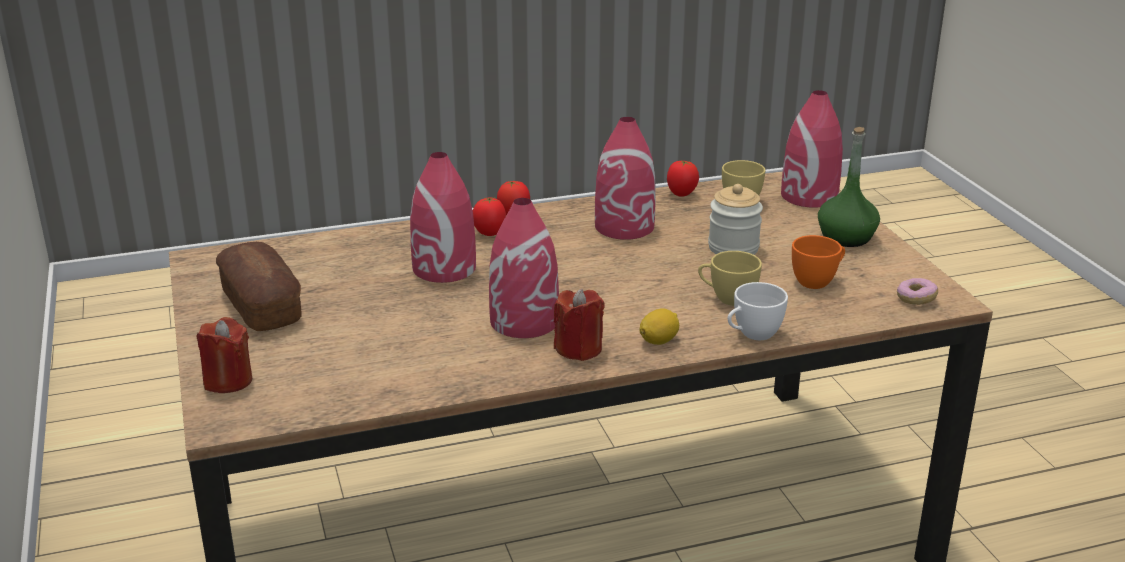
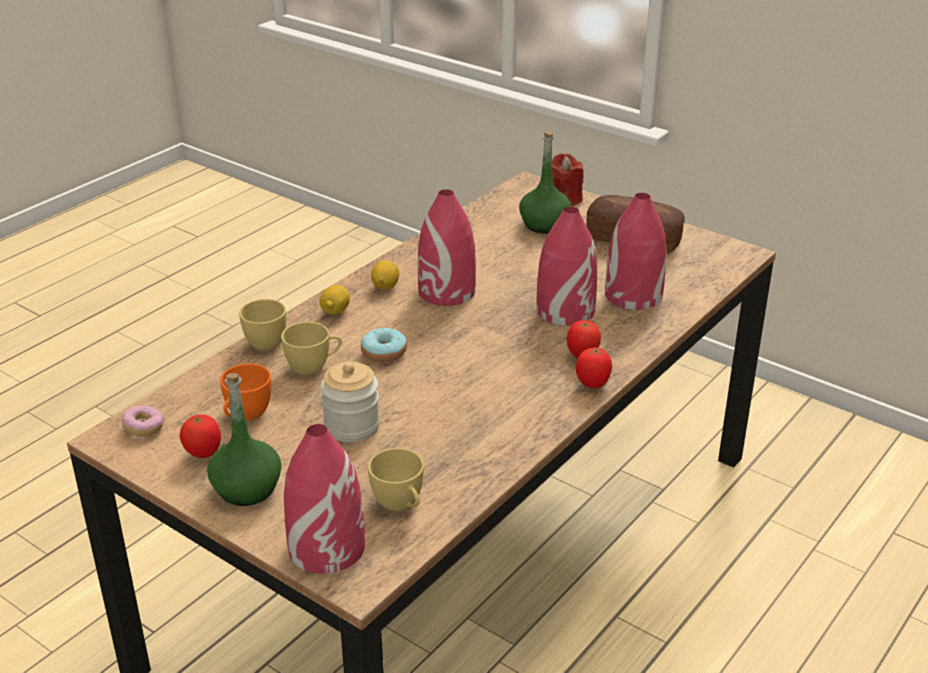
camera: 145 degrees right, 5 degrees up
(309, 357) = (545, 224): none -> green bottle
(579, 349) = (385, 286): red candle -> lemon
(625, 227) = (477, 412): red vase -> red vase (633, 295)
(651, 289) = (384, 352): none -> donut
(681, 194) = (471, 486): tomato -> tomato (203, 453)
(752, 335) = (269, 340): white cup -> yellow cup

